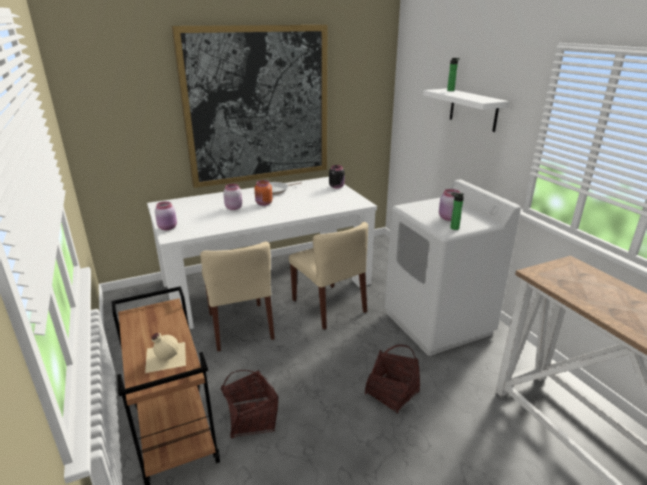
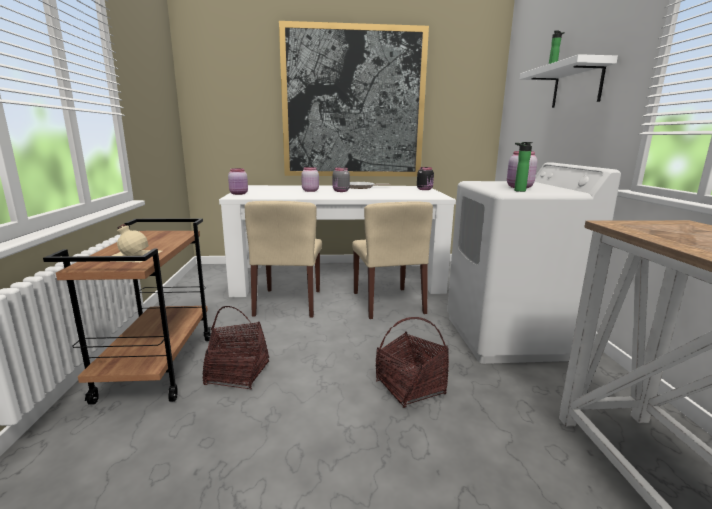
camera: 20 degrees right, 10 degrees down
(264, 204) = (340, 191): orange jar -> grey jar

